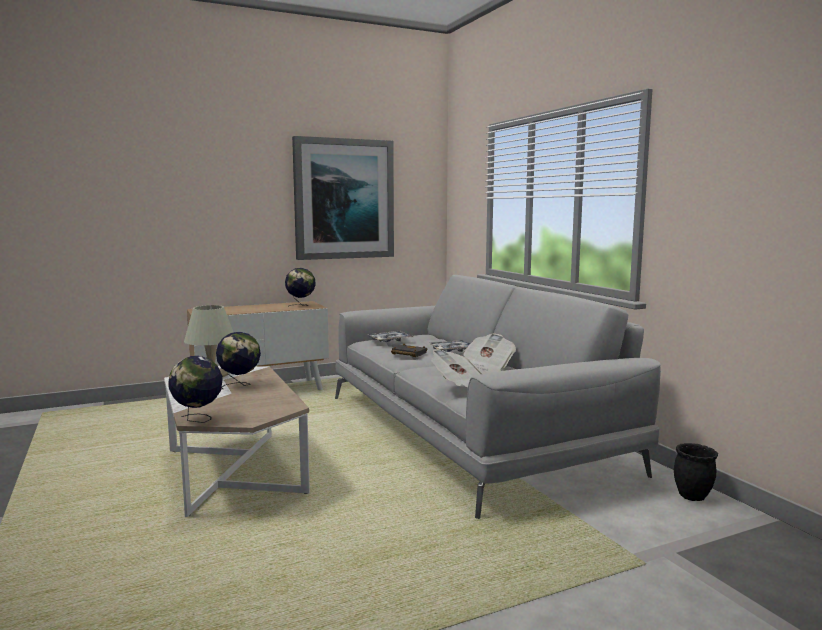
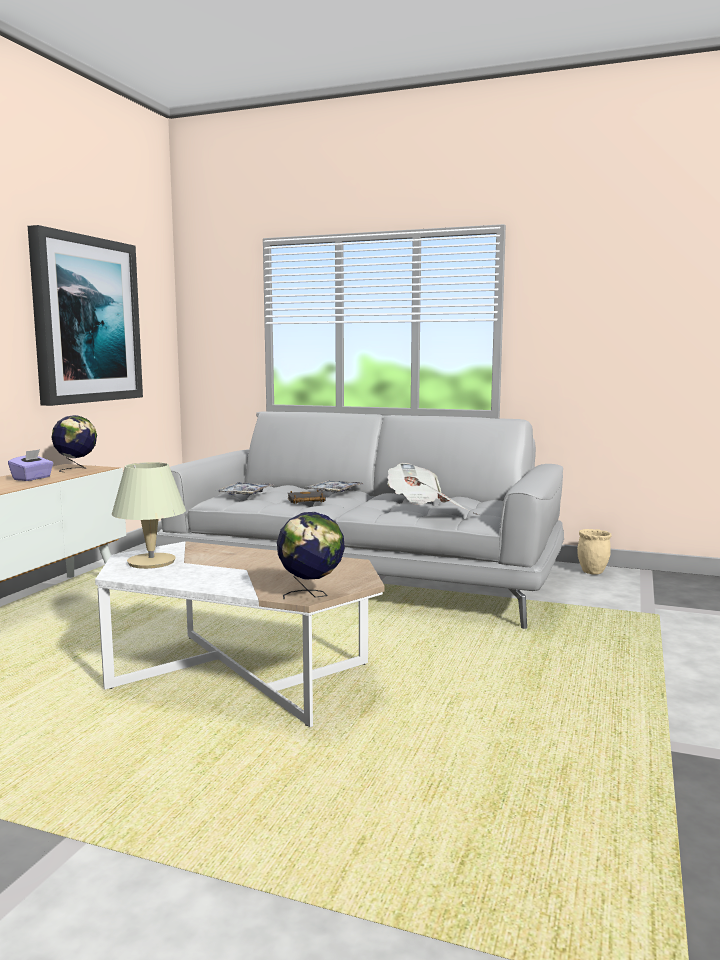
camera: 45 degrees left, 0 degrees up
(240, 385) = (228, 562): globe -> none
(259, 308) = (32, 478): none -> purple tissue box
(693, 497) = (593, 572): black planter -> beige planter

